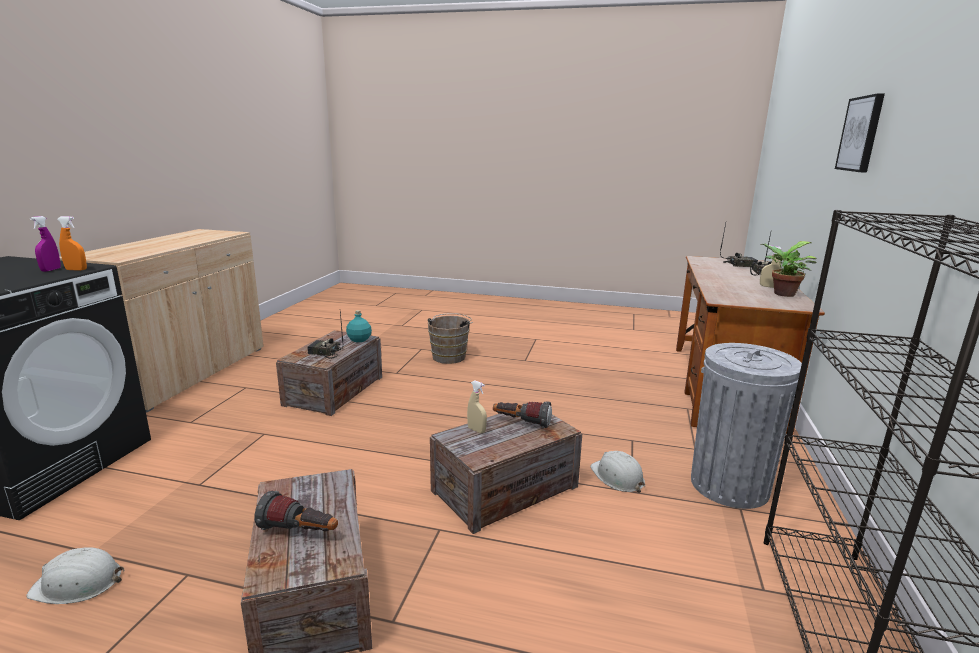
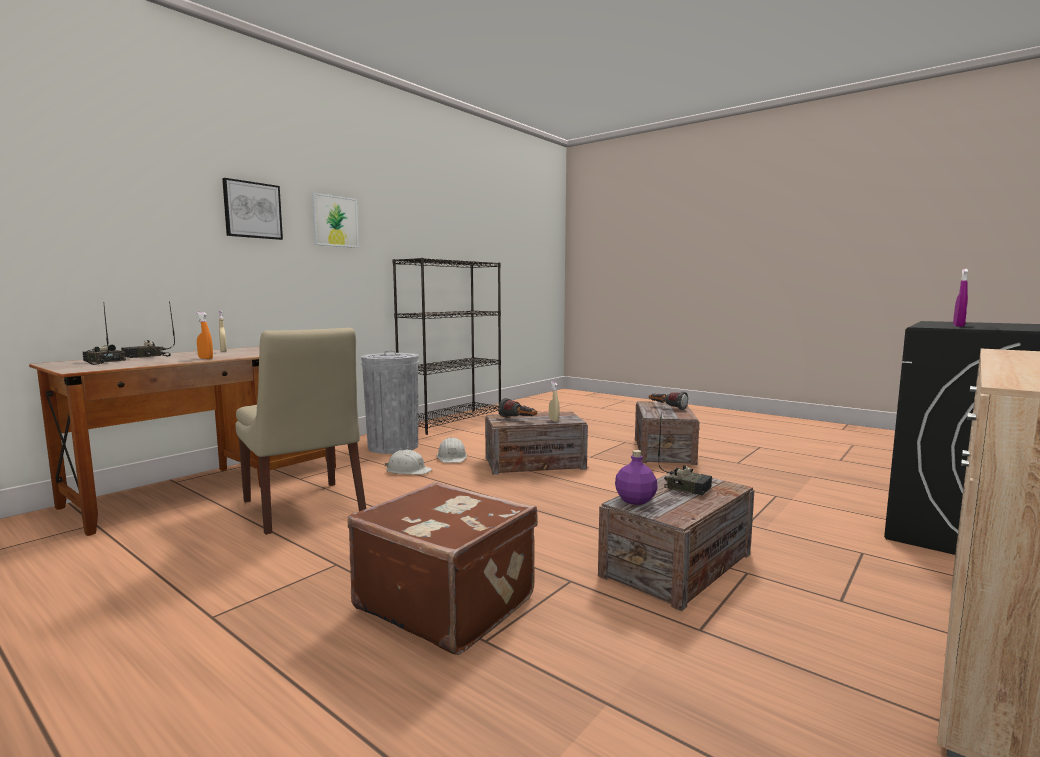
camera: 155 degrees left, 10 degrees down
(76, 270) = (928, 325): orange spray bottle -> orange spray bottle (205, 358)
(78, 584) = (800, 467): white hard hat -> white hard hat (408, 470)
(359, 340) = (634, 500): turquoise bottle -> purple bottle
(450, 356) = (447, 602): brown bucket -> brown suitcase
(613, 384) = (304, 508): none -> beige chair
(781, 294) = (248, 348): potted plant -> none
(918, 135) = (335, 221): none -> picture

